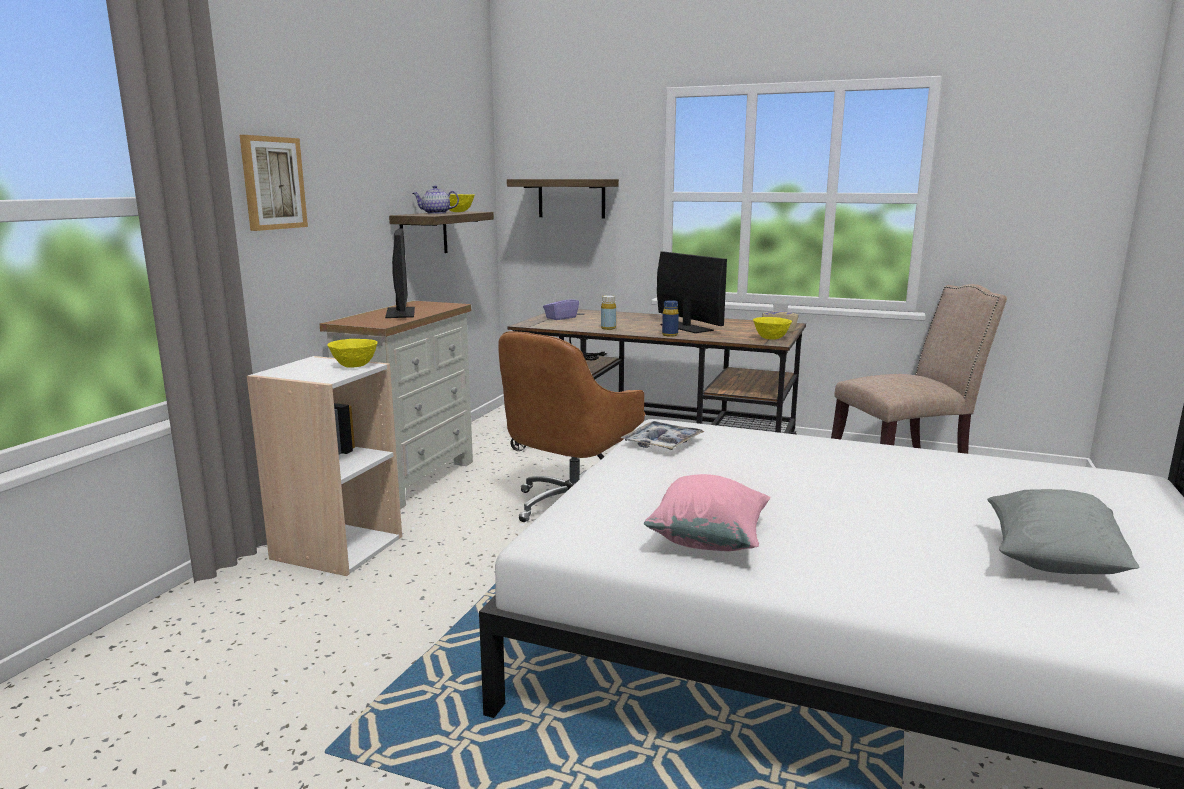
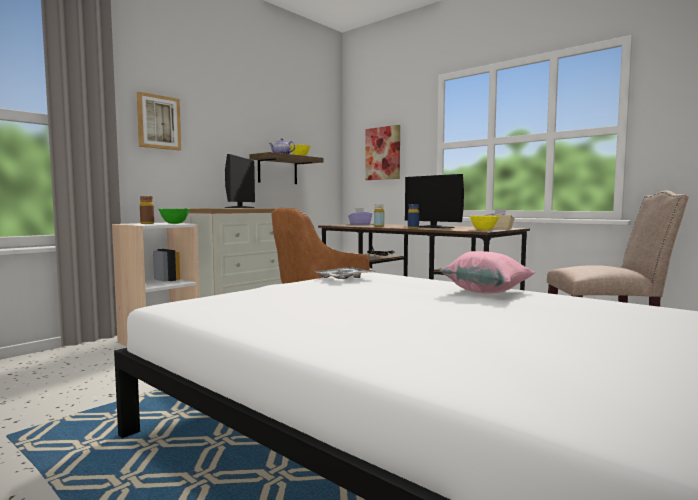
camera: 20 degrees right, 10 degrees down
(310, 371) = (147, 223): none -> brown bottle
(354, 366) = (174, 223): yellow bowl -> green bowl
(571, 198) = (383, 153): shelf -> picture
(686, 327) = (433, 227): monitor -> monitor turned 150 degrees clockwise
(708, 540) = (274, 314): pink pillow -> pink pillow (487, 292)
(1052, 560) = (554, 350): grey pillow -> none

